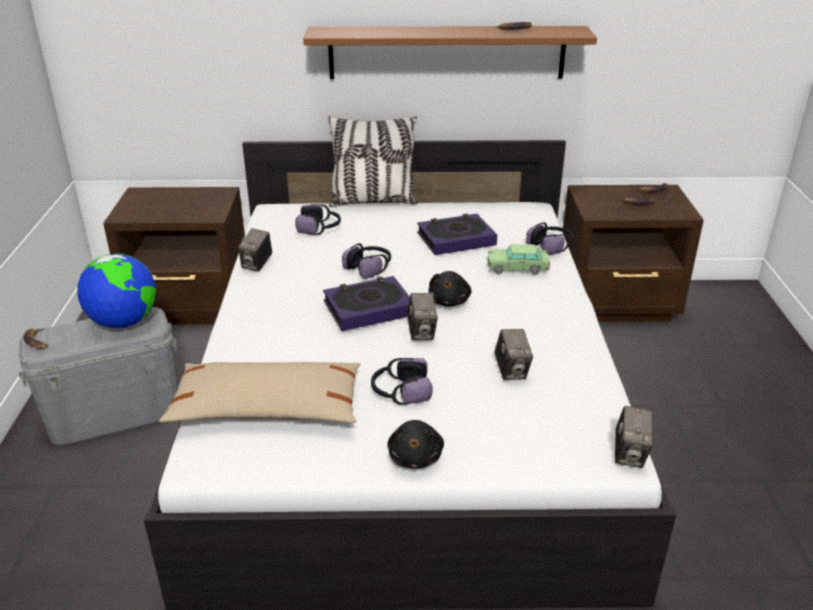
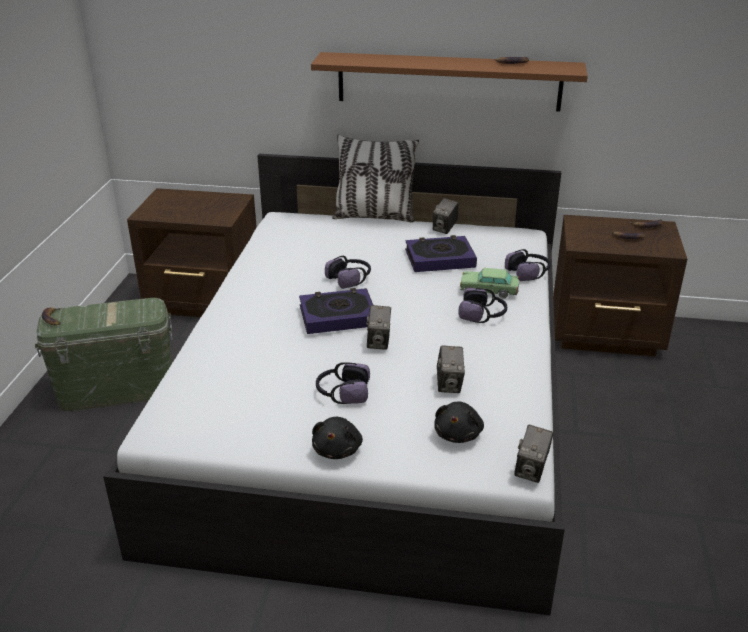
camera: 10 degrees right, 0 degrees up
(115, 414) = (117, 389): grey storage box -> green storage box
(124, 322) = (128, 309): globe -> none
(257, 264) = (251, 267): camera -> camera (445, 229)
(267, 408) = (223, 394): beige pillow -> none
(319, 228) = (316, 238): headphones -> headphones (483, 315)
(449, 301) = (414, 316): black plush toy -> black plush toy (458, 434)

